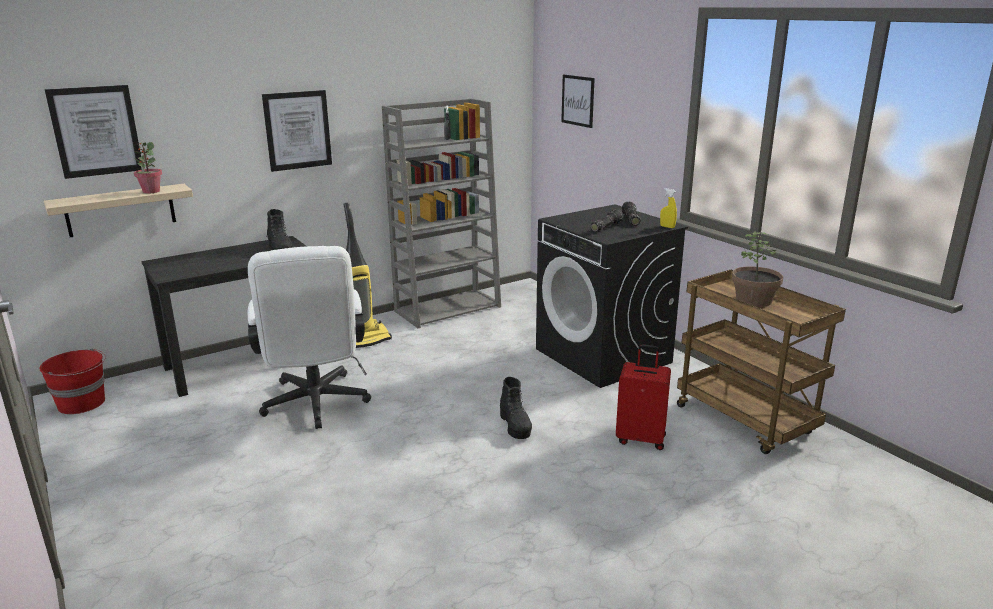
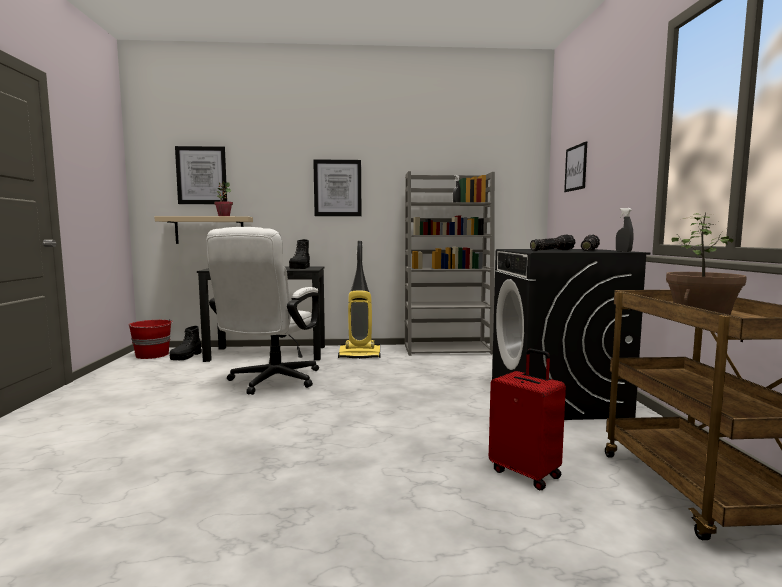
camera: 30 degrees right, 15 degrees down
(515, 426) = (402, 429): black boot -> black boot (186, 357)
(667, 227) = (623, 251): yellow spray bottle -> grey spray bottle

